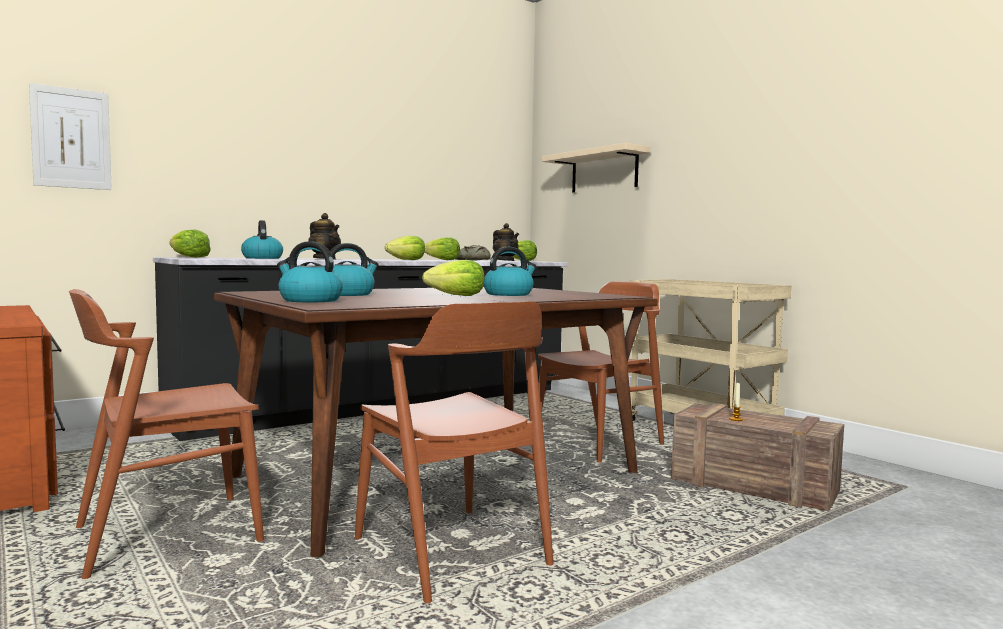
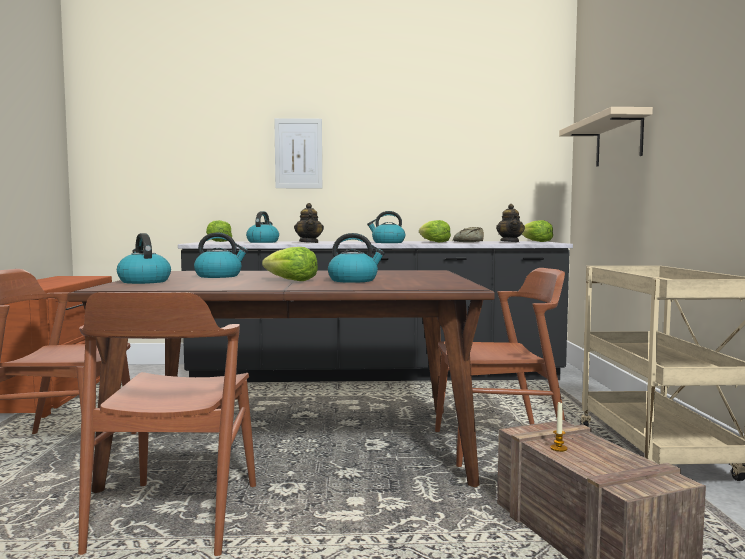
camera: 35 degrees right, 0 degrees up
(71, 138) = (153, 157): picture -> picture (298, 153)
(406, 260) = (387, 242): lettuce -> kettle

